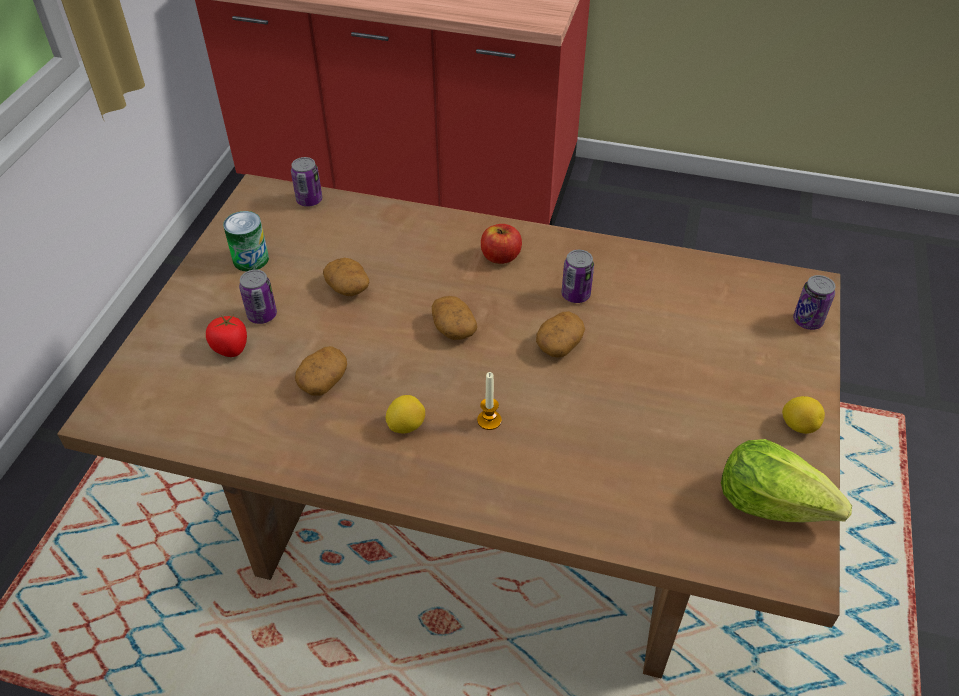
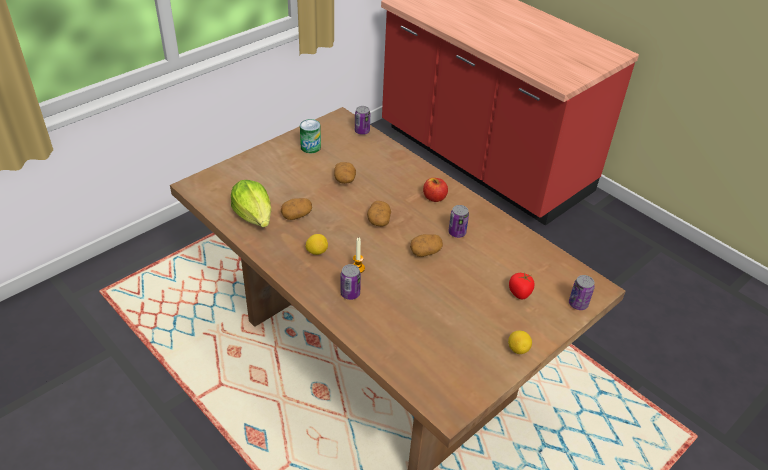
camera: 30 degrees right, 5 degrees down
(230, 348) = (268, 182): tomato -> tomato (520, 293)
(262, 315) = (294, 174): can -> can (350, 293)
(772, 502) = (466, 374): lettuce -> lettuce (254, 216)

